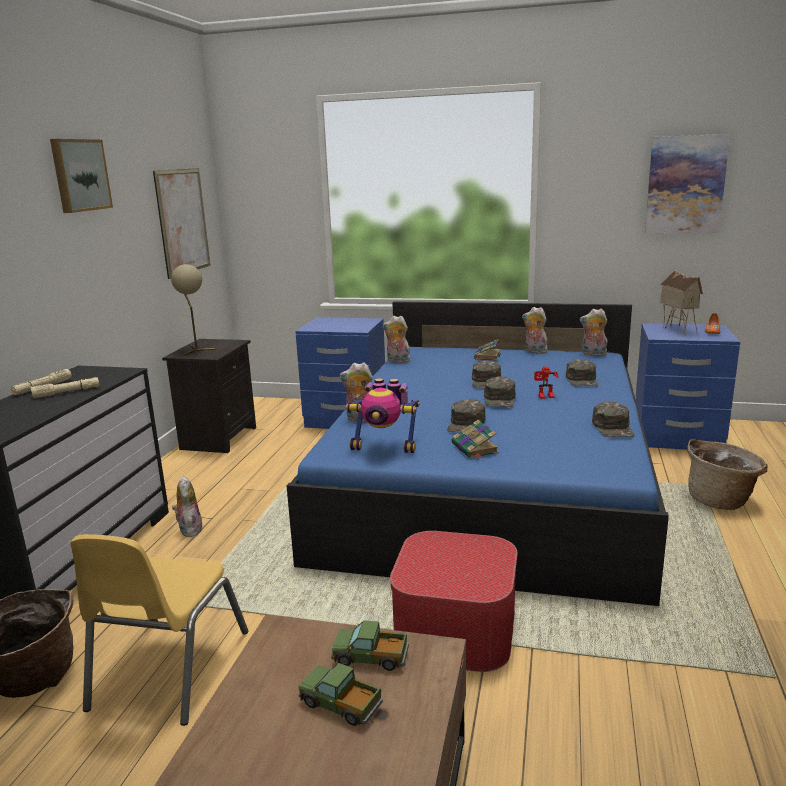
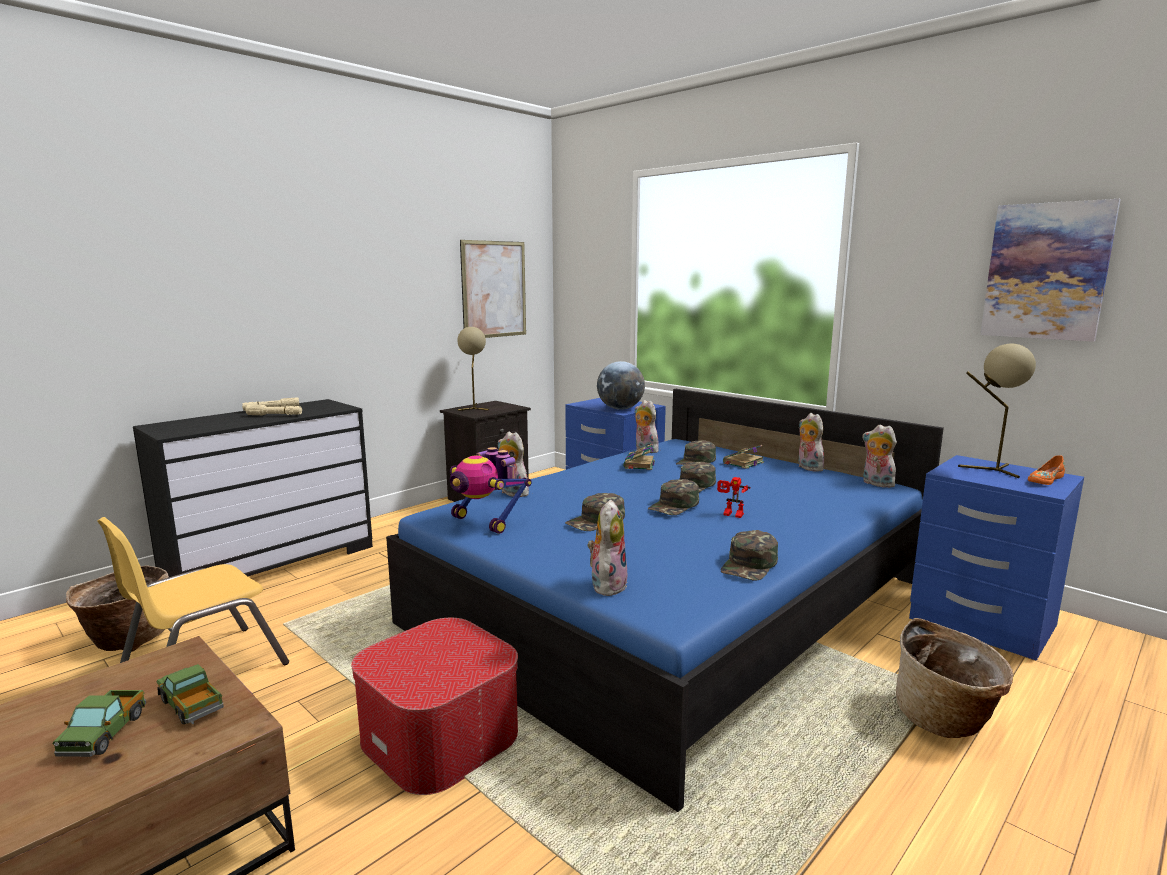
camera: 30 degrees right, 5 degrees down
(79, 175) = (364, 237): picture -> none
(189, 529) = (367, 565): plush toy -> plush toy (607, 584)
(341, 705) = (104, 734): toy truck -> toy truck turned 150 degrees counterclockwise
(353, 327) = (620, 409): none -> globe
(475, 449) = (560, 546): book -> book (639, 465)
(582, 380) = (809, 507): green cap -> green cap (696, 461)
(677, 330) = (991, 470): toy house -> beige table lamp

